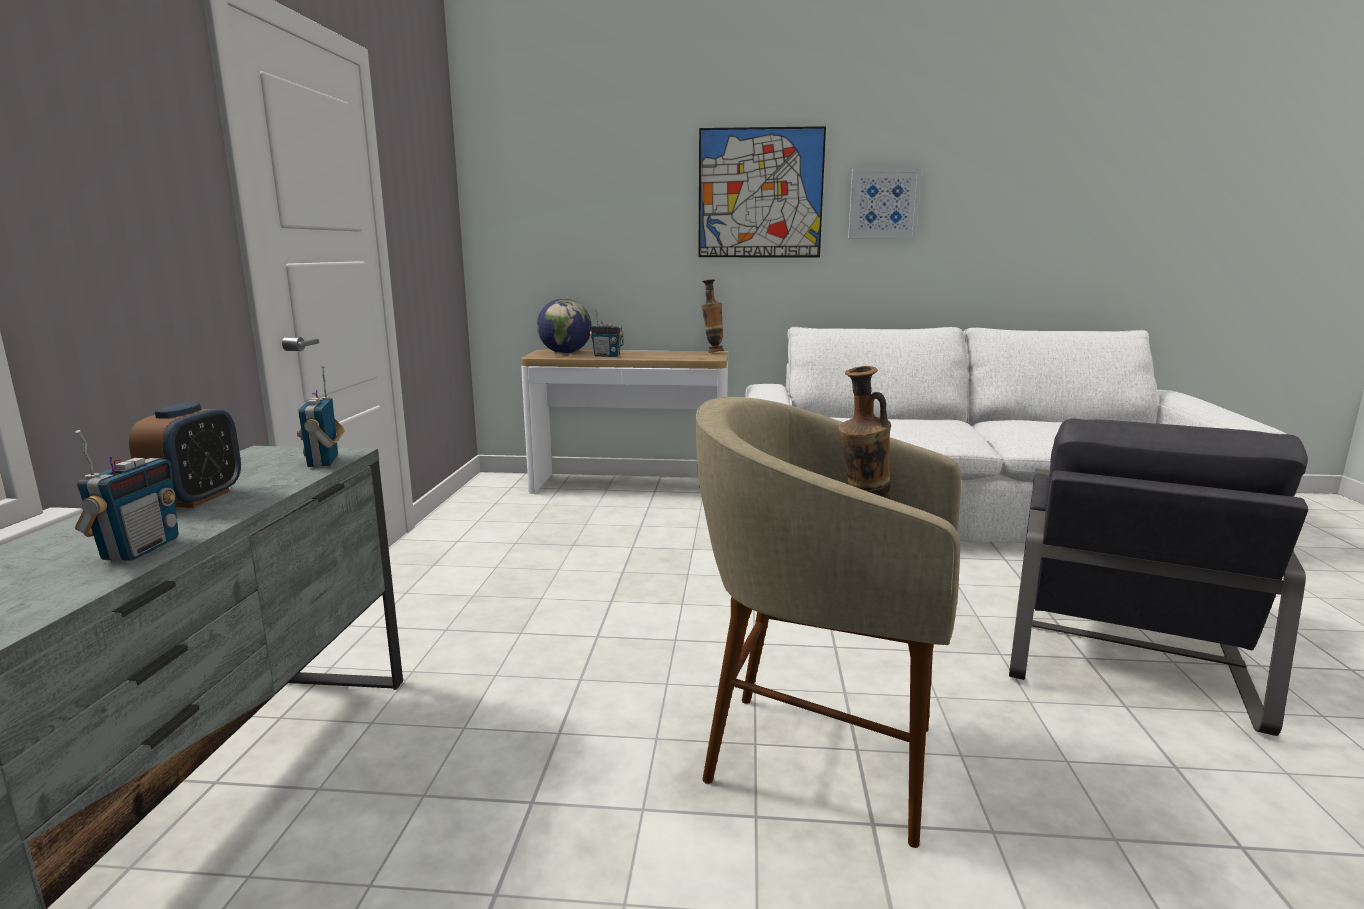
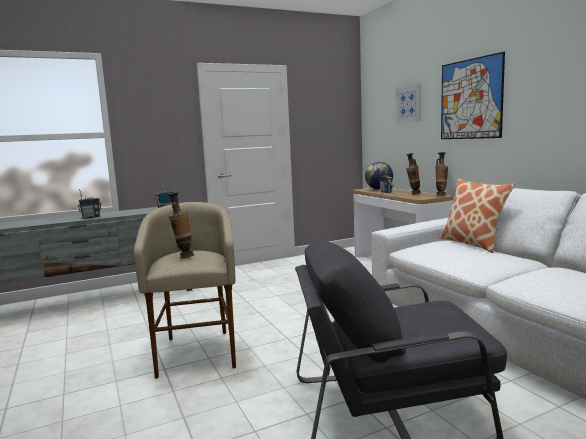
camera: 60 degrees right, 5 degrees down
(197, 498) = (126, 212): alarm clock -> none
(666, 354) = (413, 194): none -> vase
(852, 415) = (473, 244): none -> pillow
(883, 203) = (540, 98): picture -> picture (408, 104)

